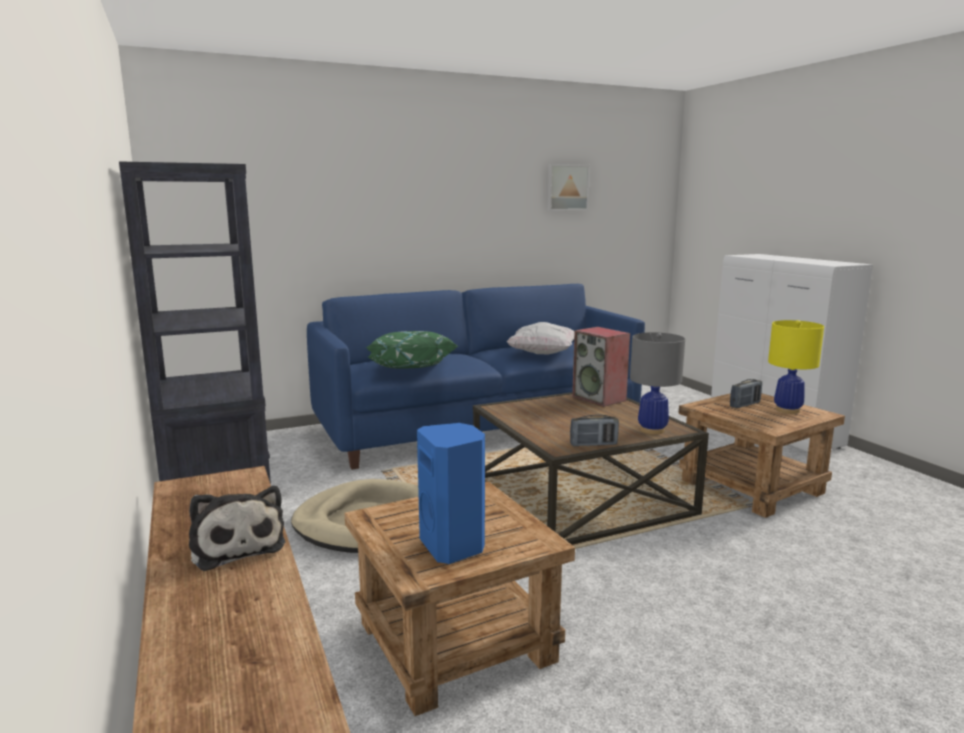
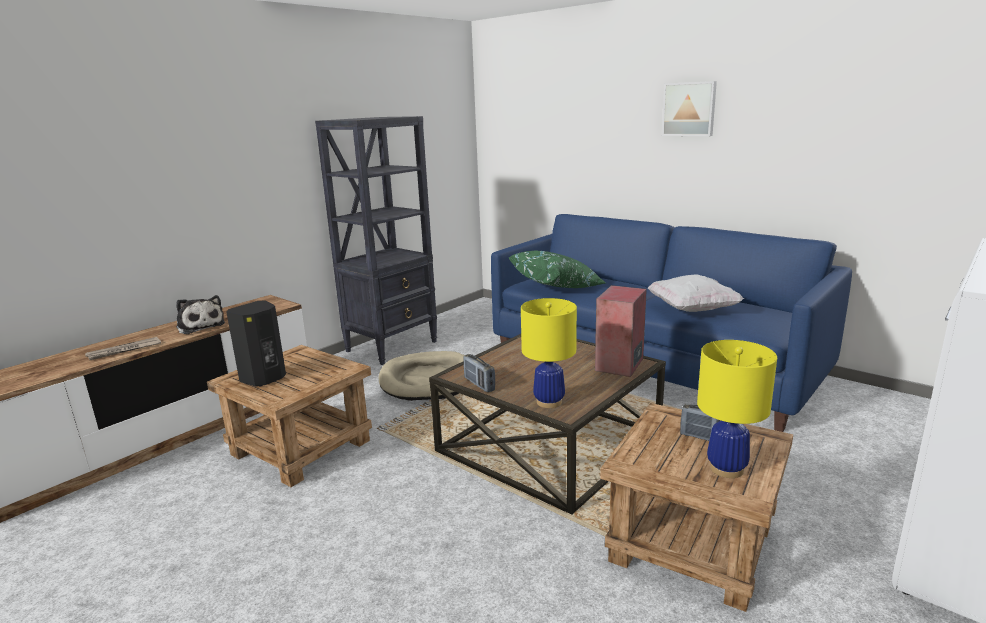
camera: 65 degrees right, 5 degrees up
(236, 545) = (200, 326): plush toy -> plush toy turned 75 degrees counterclockwise
(269, 628) = (124, 350): none -> newspaper
(454, 547) = (264, 379): blue speaker -> black speaker
(567, 187) = (860, 111): picture -> picture (689, 109)
(652, 430) = (549, 402): grey table lamp -> yellow table lamp

